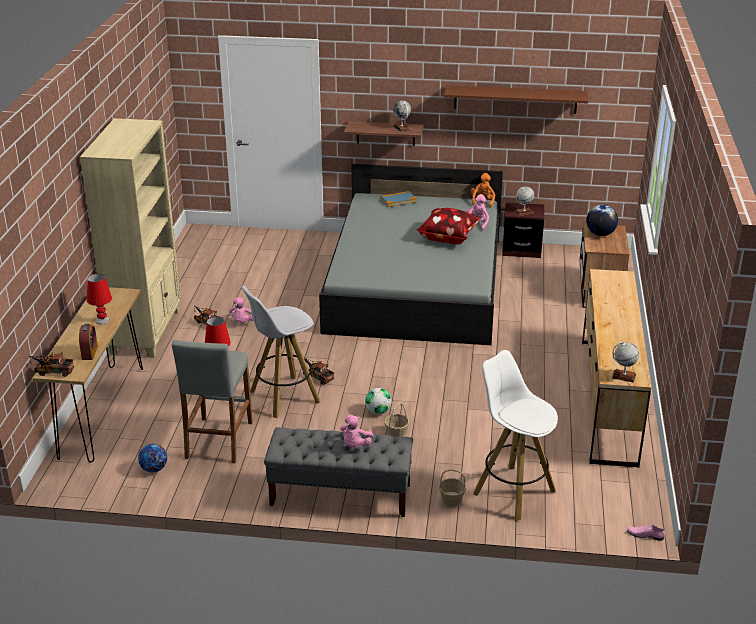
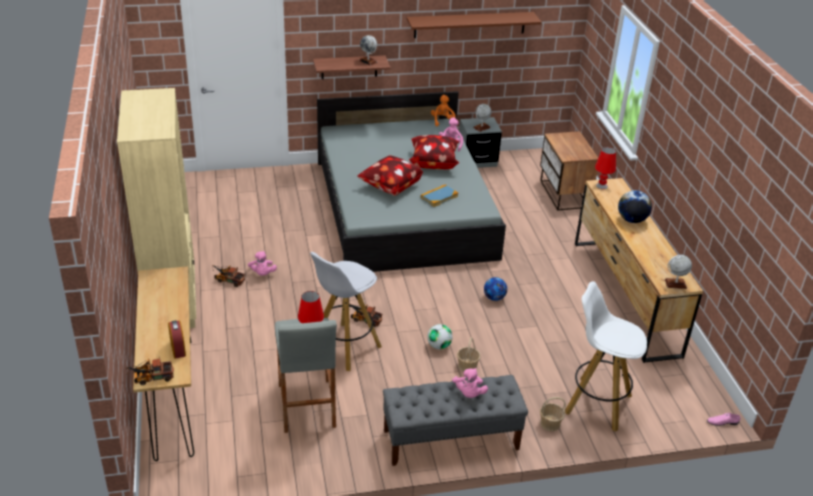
camera: 20 degrees left, 5 degrees up
(102, 320) = (169, 309): red table lamp -> red table lamp (601, 186)
(154, 469) = (260, 450): football -> football (494, 298)
(388, 254) = (389, 187): none -> pillow
(398, 200) = (367, 130): book -> book (439, 197)
(521, 250) = (477, 160): brown nightstand -> grey nightstand
(600, 234) = (565, 142): globe -> globe (631, 220)

